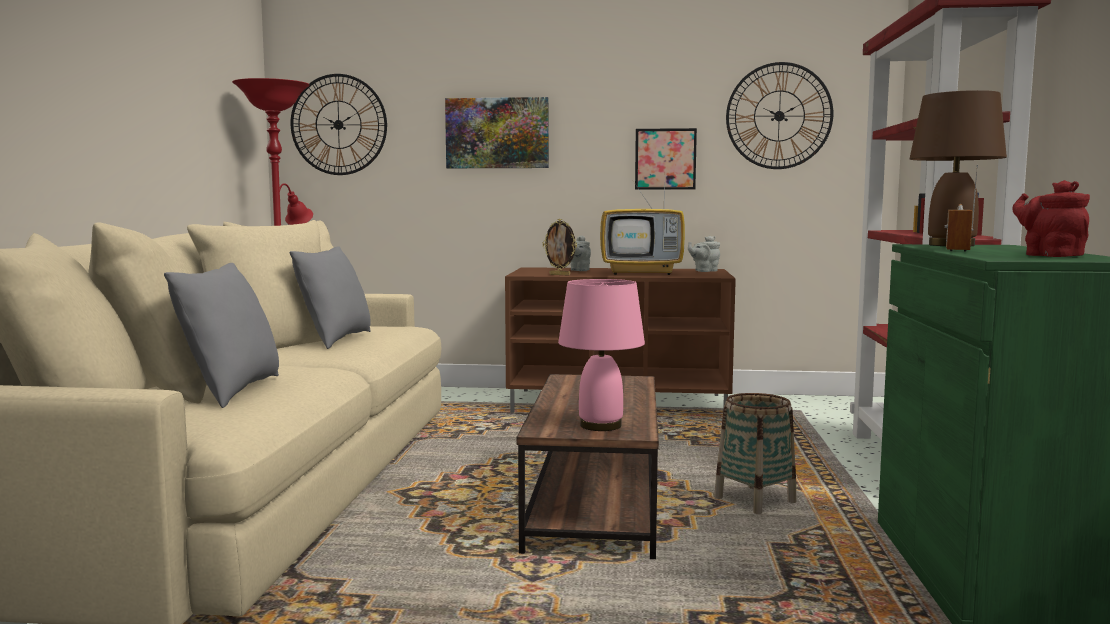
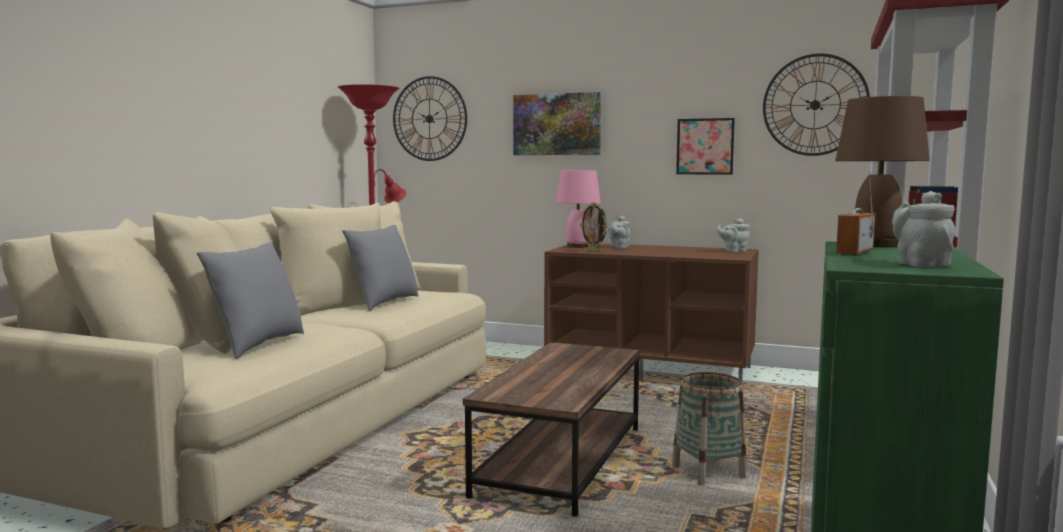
camera: 15 degrees right, 0 degrees up
(601, 425) = (543, 394): pink table lamp -> pink table lamp (578, 246)
(642, 273) = (671, 252): television -> none
(1049, 255) = (920, 264): red teapot -> grey teapot

